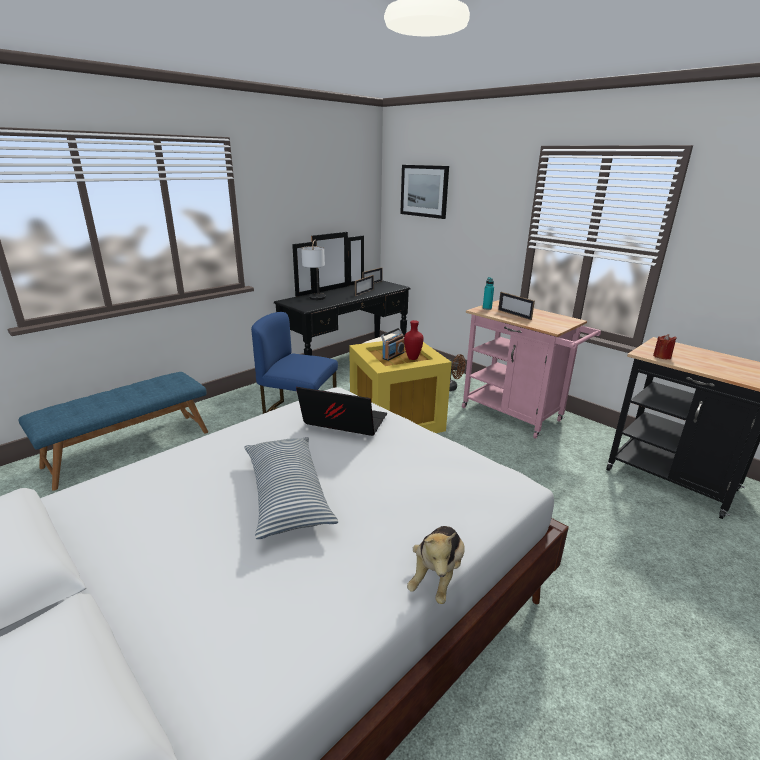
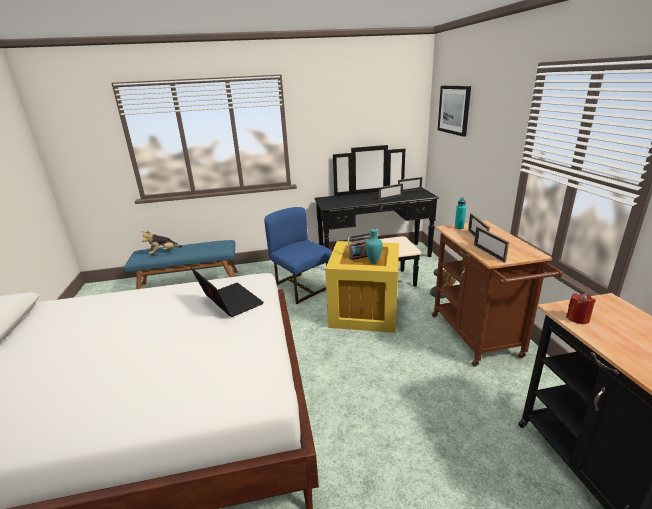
camera: 35 degrees right, 0 degrees up
(287, 494) = (131, 340): pillow -> none
(316, 300) = (344, 200): table lamp -> none
(412, 358) = (373, 262): red vase -> turquoise vase
(437, 576) = (117, 436): plush toy -> plush toy (163, 252)
(517, 416) = (479, 339): pink cart -> brown cart
(542, 324) = (489, 253): none -> picture frame

